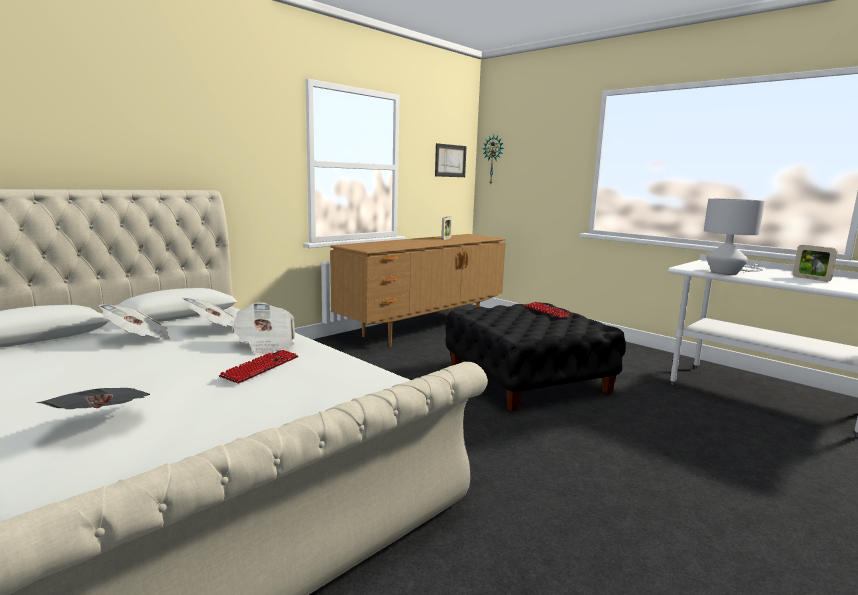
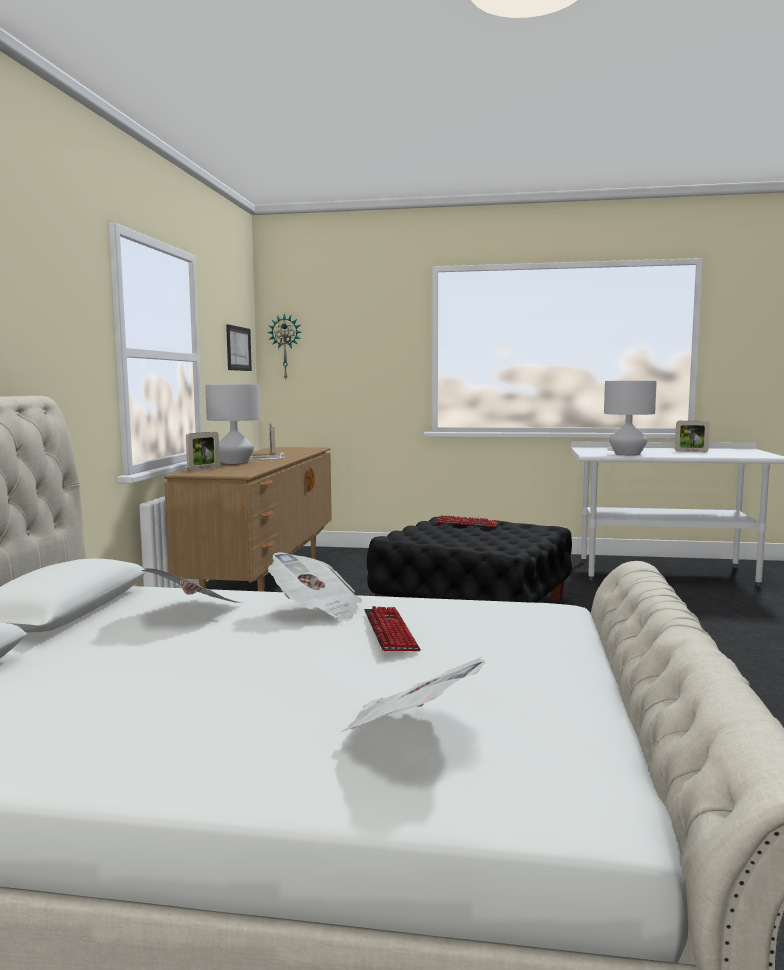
camera: 35 degrees left, 5 degrees down
(139, 338) = (110, 648): newspaper -> none
(364, 244) = (203, 469): none -> picture frame
(411, 241) = (247, 461): none -> grey table lamp

